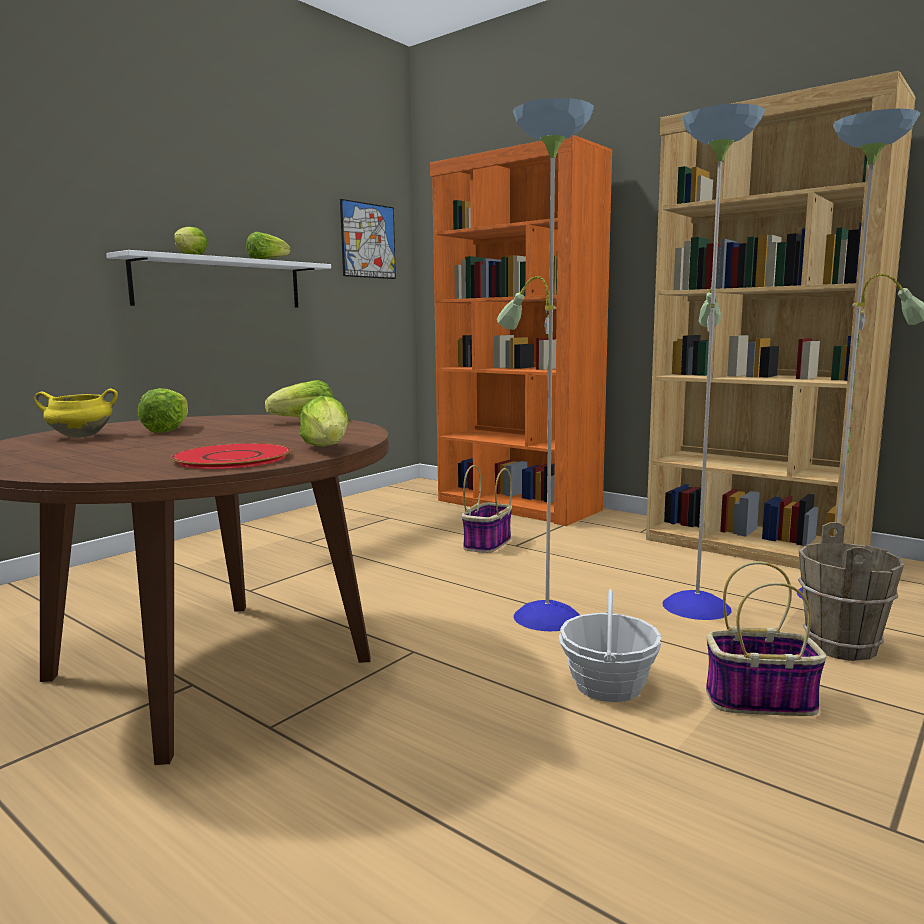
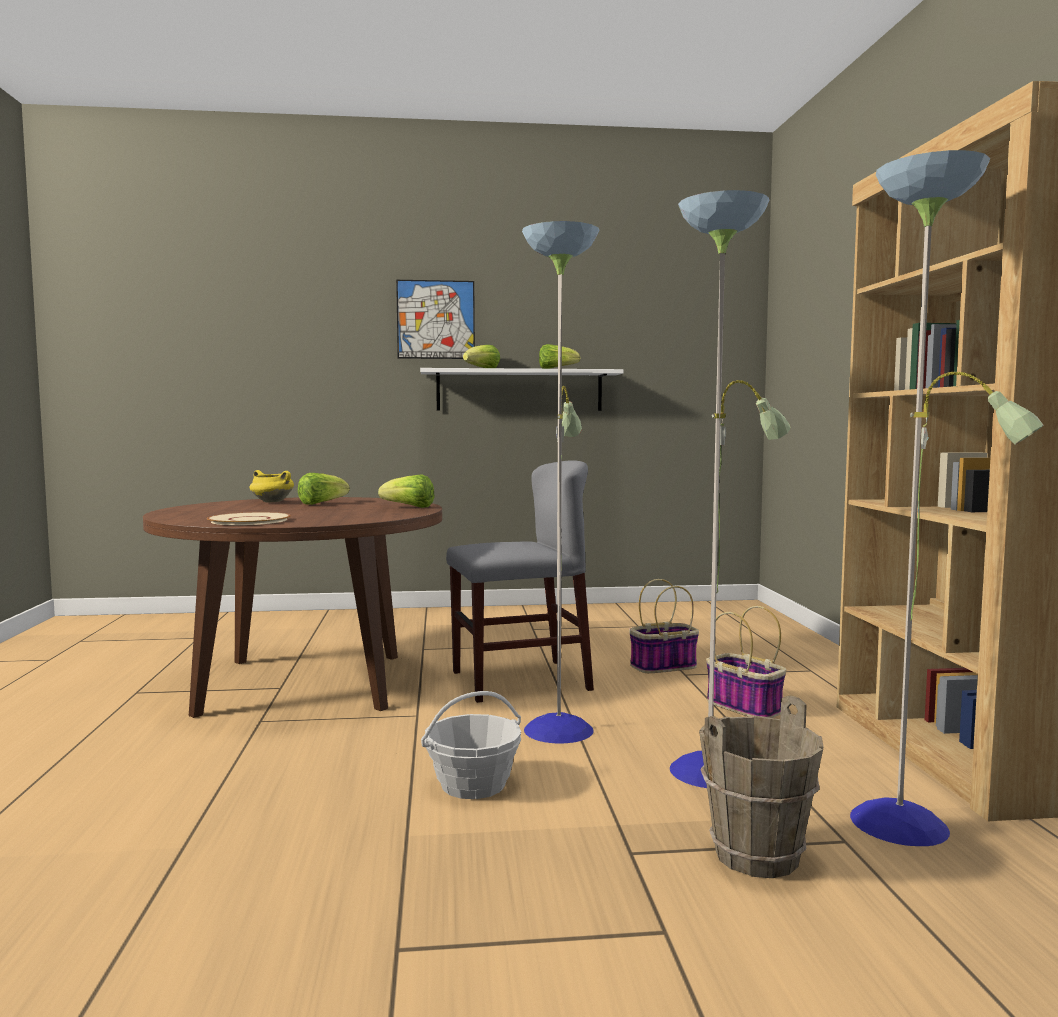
camera: 45 degrees right, 5 degrees down
(231, 458) = (249, 520): red plate -> beige plate
(328, 449) = (309, 523): lettuce -> none
(368, 240) = (697, 341): picture -> picture (435, 319)
(417, 589) = (520, 680): none -> grey chair
(517, 505) = (785, 644): orange bookcase -> none
(761, 700) = (552, 846): basket -> basket (745, 707)

